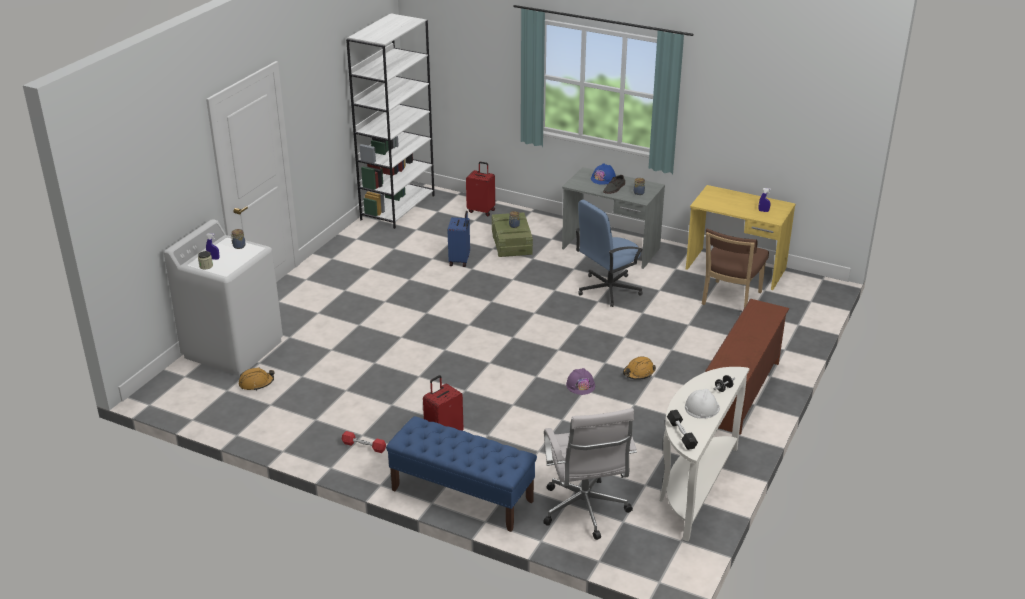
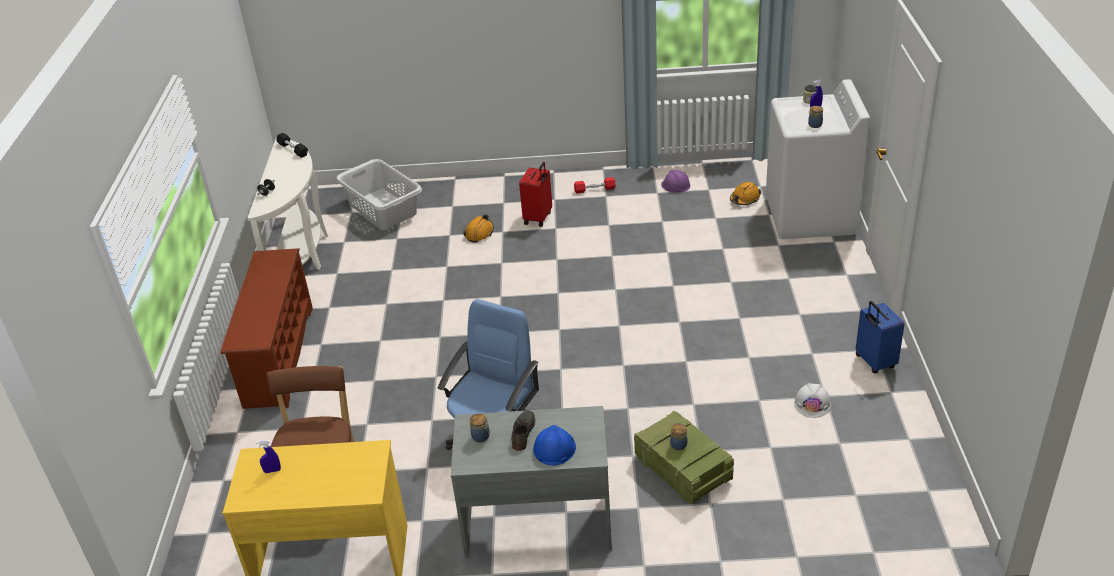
camera: 155 degrees right, 5 degrees up
(397, 207) = (920, 477): white bookcase -> none
(460, 260) = (721, 411): blue suitcase -> blue suitcase (874, 362)
(461, 495) = (486, 187): blue bench -> none
(481, 211) = (795, 526): red suitcase -> none
(580, 385) = (450, 303): purple hard hat -> purple hard hat (675, 185)
(585, 512) = (383, 208): white office chair -> grey laundry basket
(638, 373) = (397, 338): orange hard hat -> orange hard hat (479, 233)
(701, 407) = (282, 172): white hard hat -> white hard hat (812, 404)

